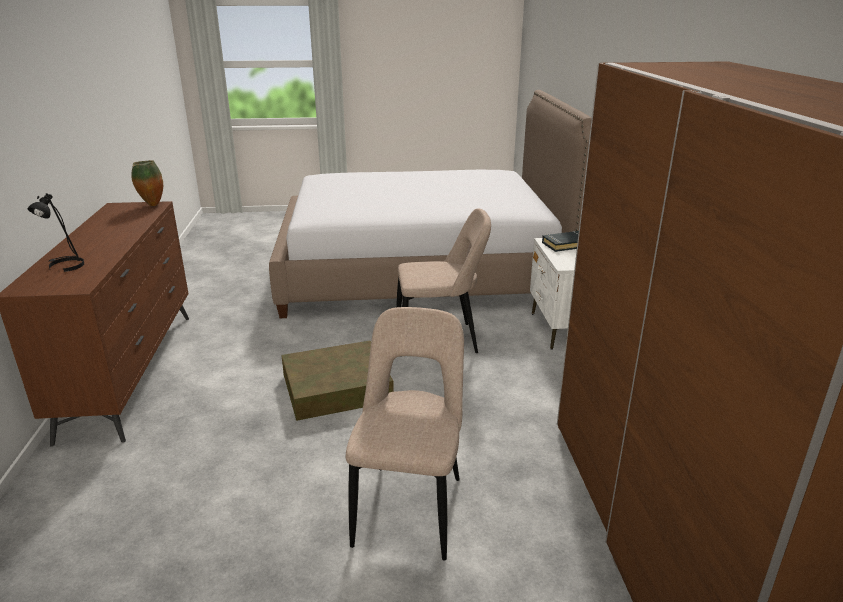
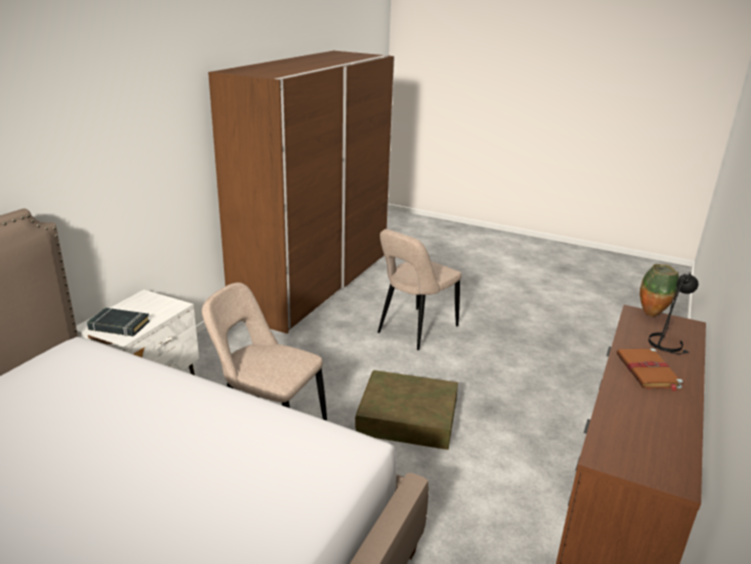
camera: 150 degrees left, 0 degrees up
(100, 243) = (648, 371): none -> brown book
(152, 205) = (610, 458): vase -> vase (652, 315)

